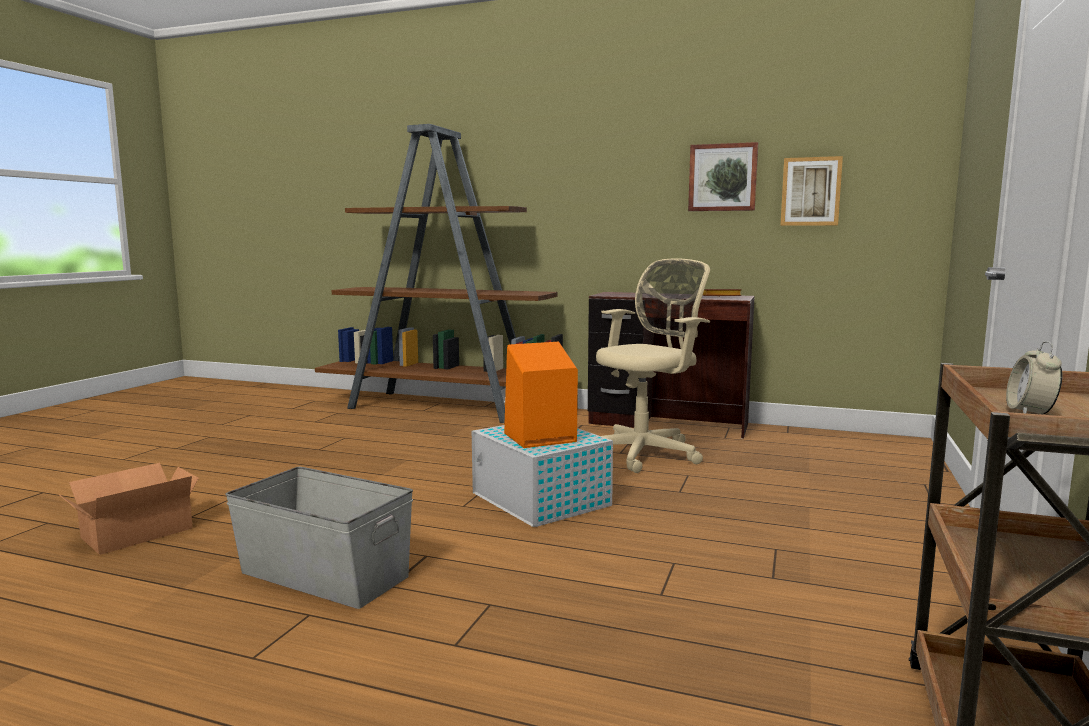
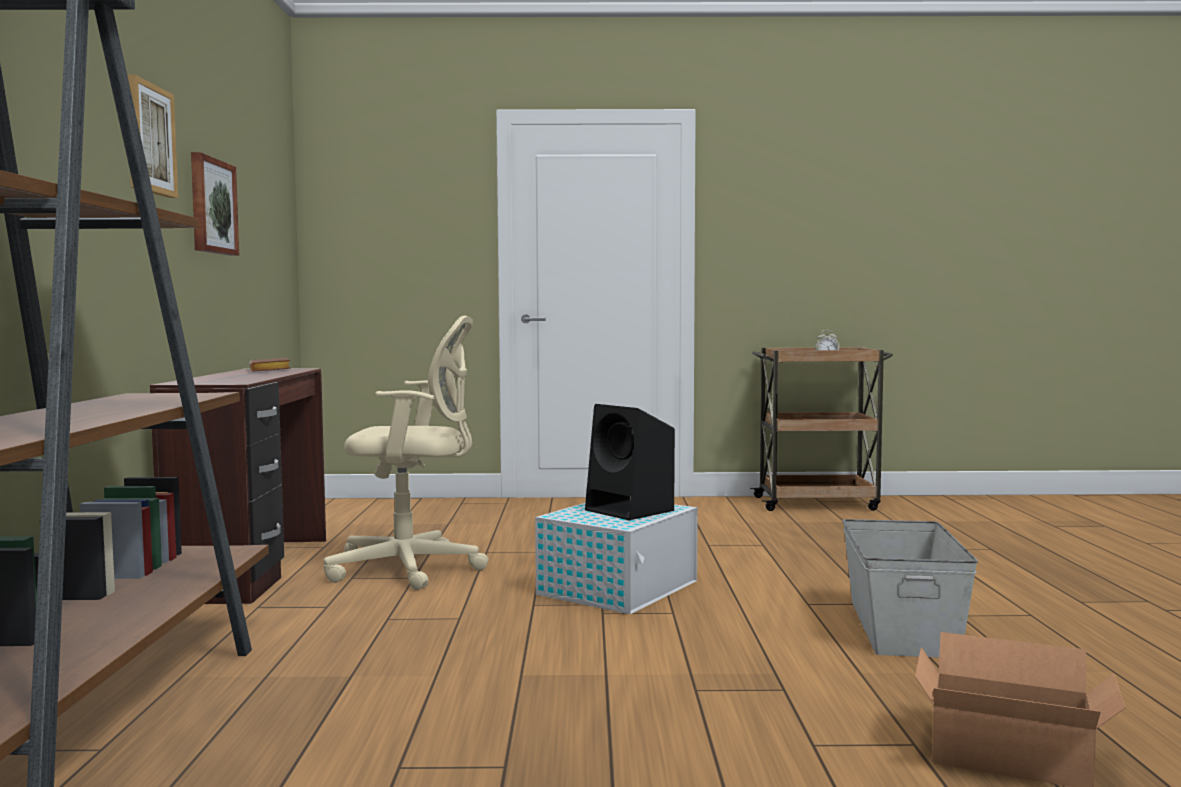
camera: 110 degrees left, 5 degrees down
(538, 438) = (631, 511): orange speaker -> black speaker
(644, 453) = (412, 569): beige office chair -> beige office chair turned 150 degrees clockwise
(810, 191) = (253, 237): picture -> picture (149, 139)

